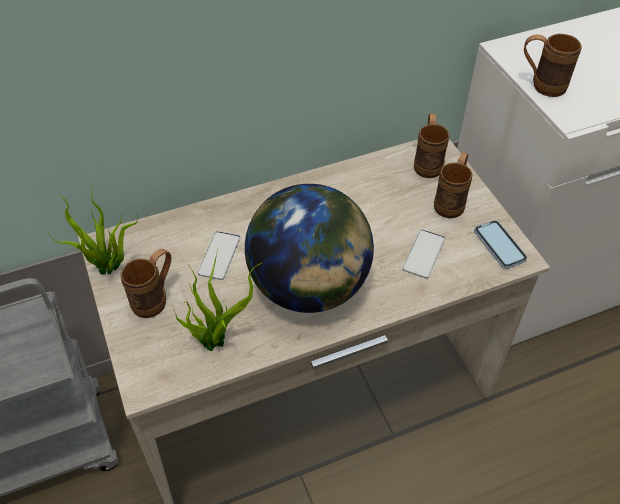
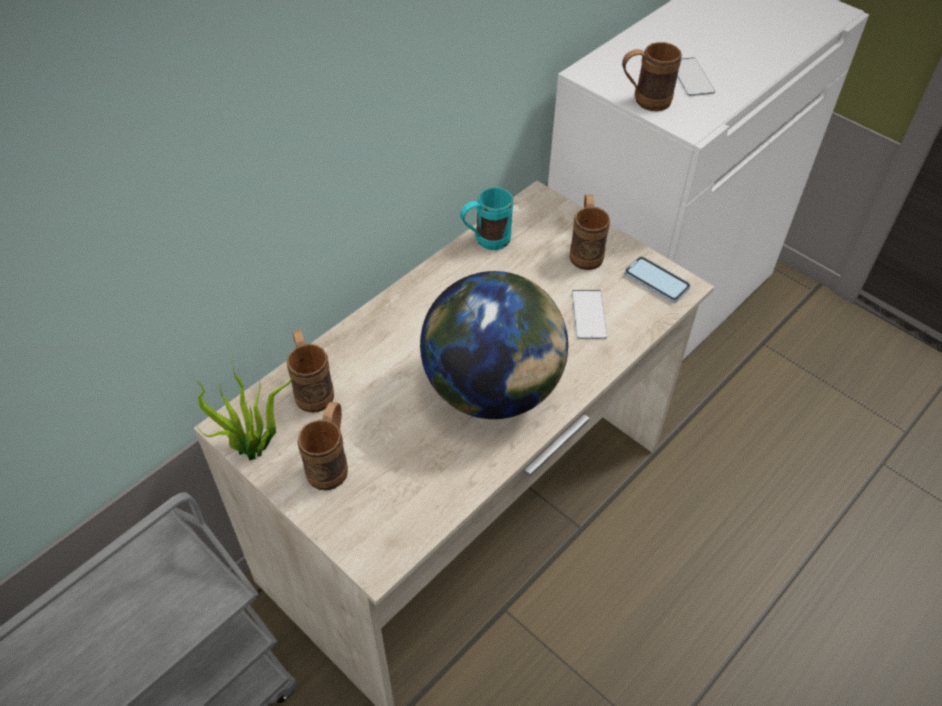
camera: 25 degrees left, 0 degrees up
(217, 339) = (427, 481): potted plant -> none
(219, 255) = (375, 391): phone -> phone (691, 77)
(372, 168) = (485, 241): none -> turquoise mug
(427, 162) = (539, 217): brown mug -> brown mug (312, 389)

